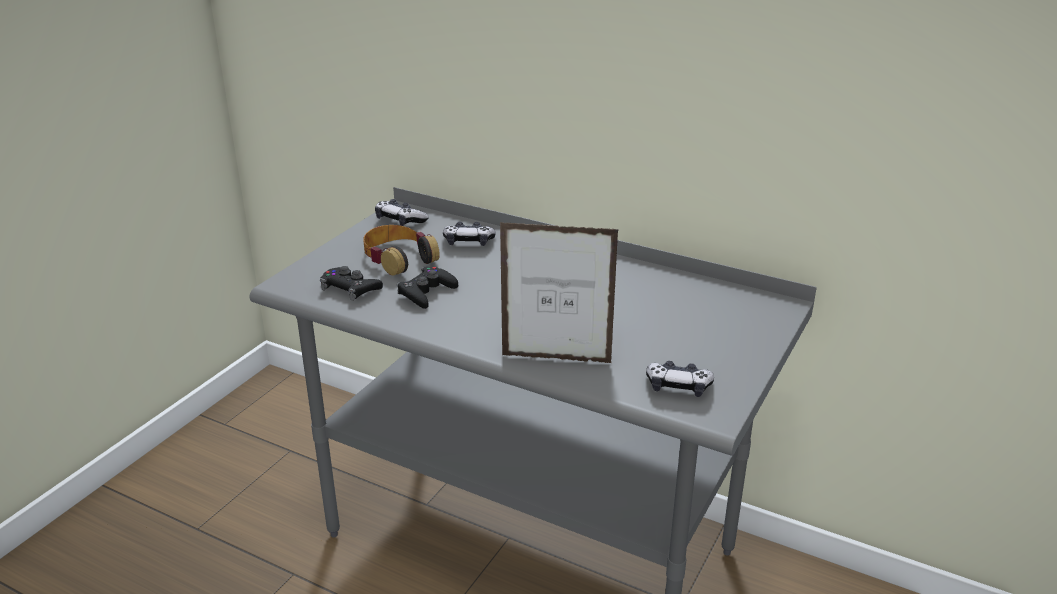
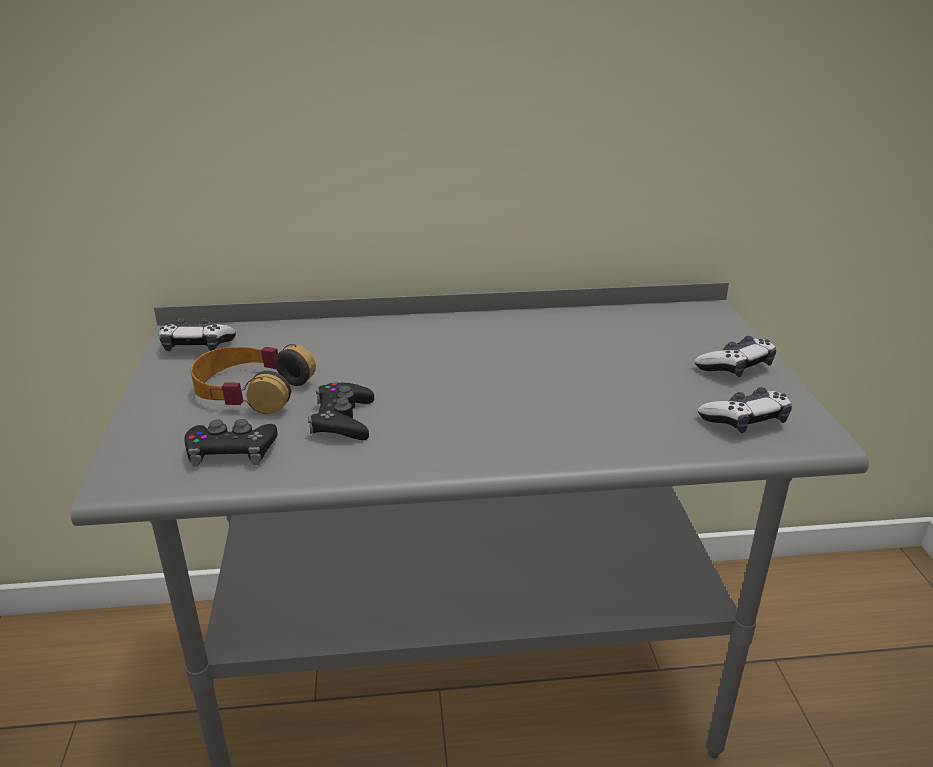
camera: 35 degrees left, 0 degrees up
(468, 242) = (318, 345): game controller -> game controller (735, 367)
(556, 359) = (593, 440): picture frame -> none

